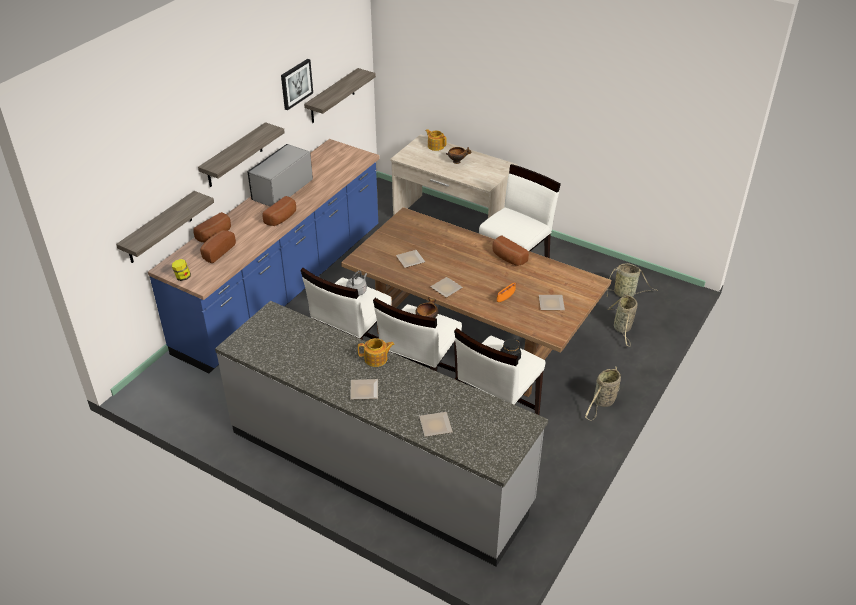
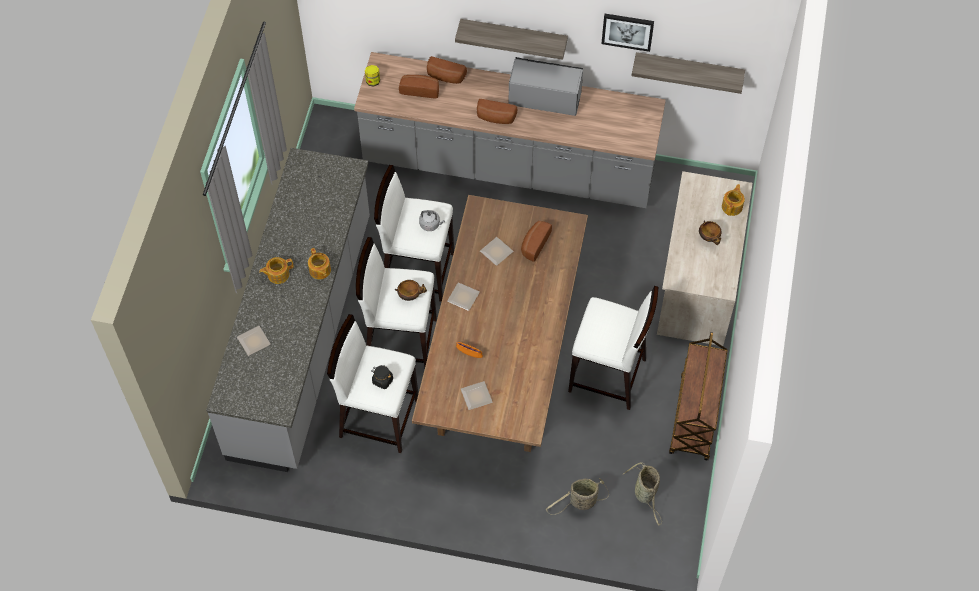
camera: 70 degrees right, 20 degrees up
(159, 228) = (398, 32): shelf -> none
(283, 289) = (509, 167): blue counter -> grey counter
(363, 390) = (277, 274): plate -> teapot
(507, 258) = (536, 338): bread -> bread (534, 244)
(568, 254) = (694, 418): none -> brown cart
(603, 402) = (456, 505): basket -> none

